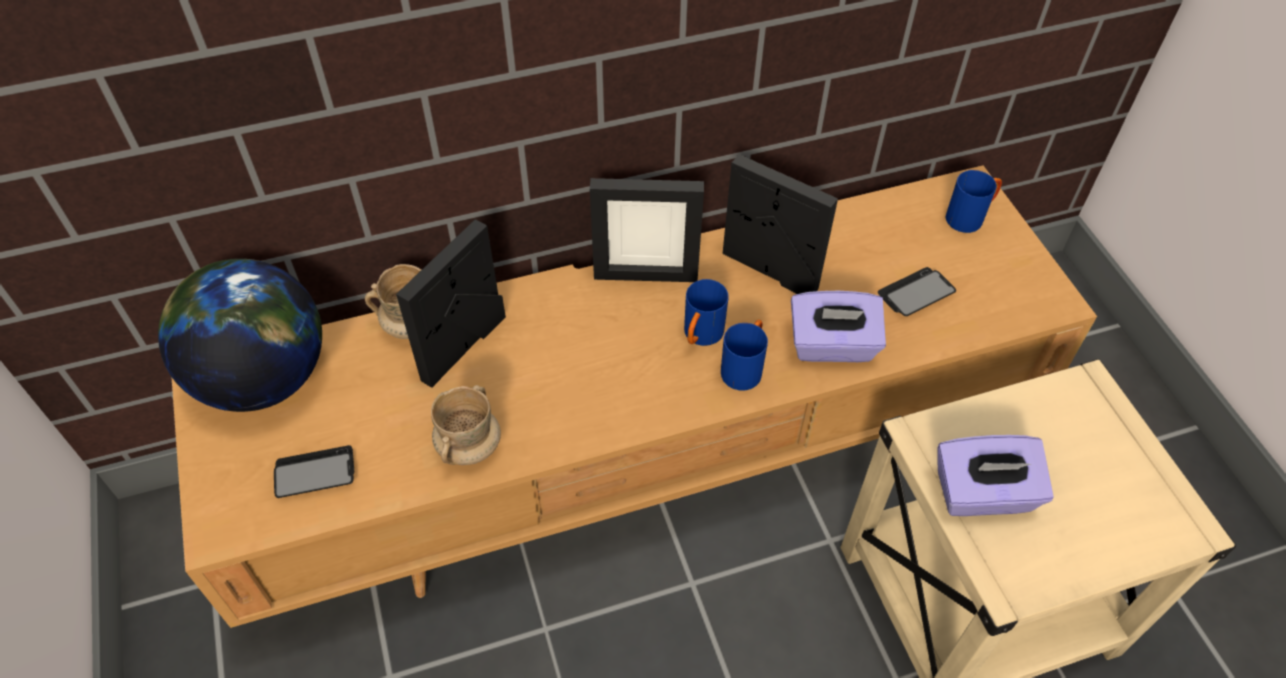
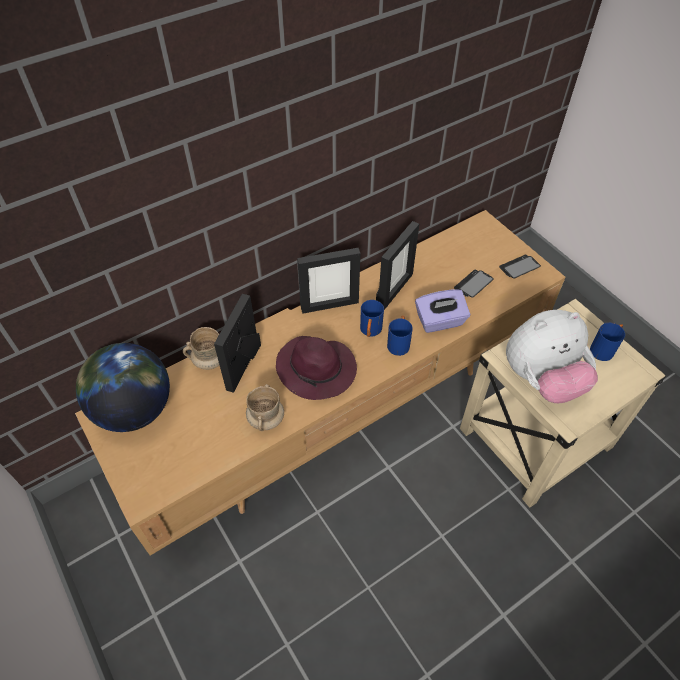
camera: 15 degrees left, 0 degrees up
(315, 473) = (184, 454): phone -> phone (519, 267)
(585, 382) = (317, 370): none -> purple hat
(768, 272) = (394, 289): picture frame -> picture frame turned 105 degrees clockwise
(969, 217) = (487, 239): blue mug -> blue mug (604, 349)
(983, 494) = (541, 379): purple tissue box -> plush toy

